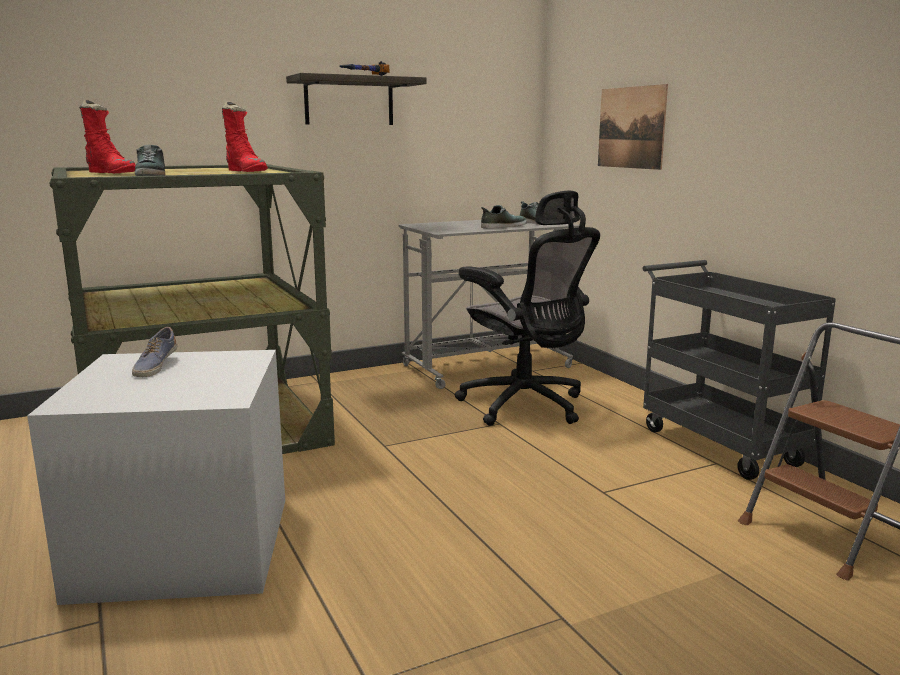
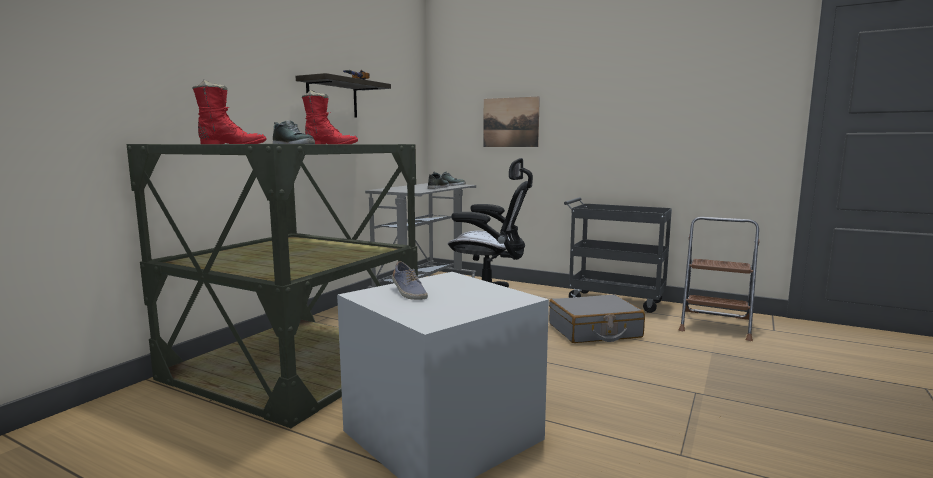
camera: 35 degrees left, 5 degrees down
(594, 482) = (594, 331): none -> grey suitcase

